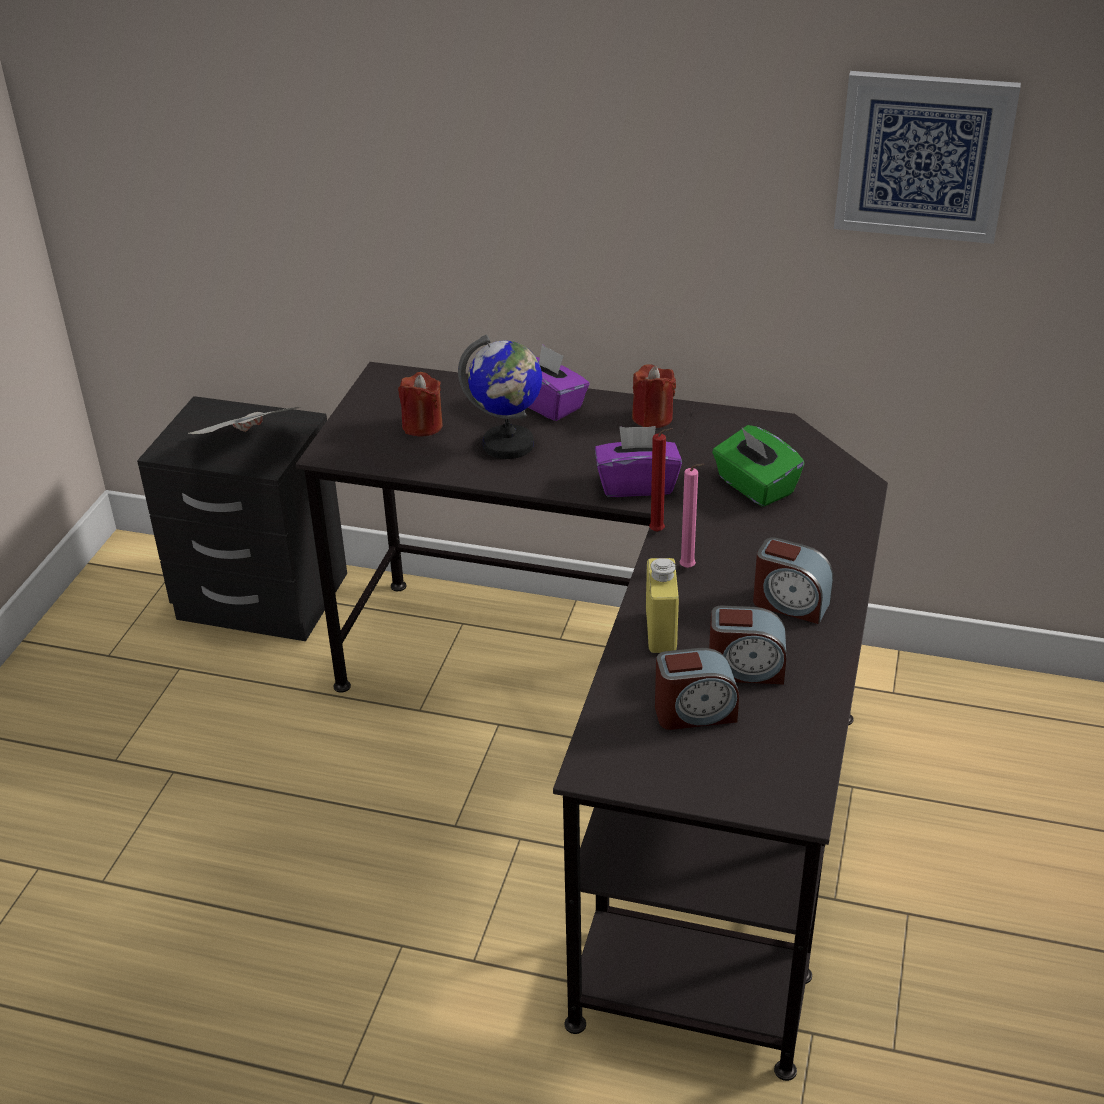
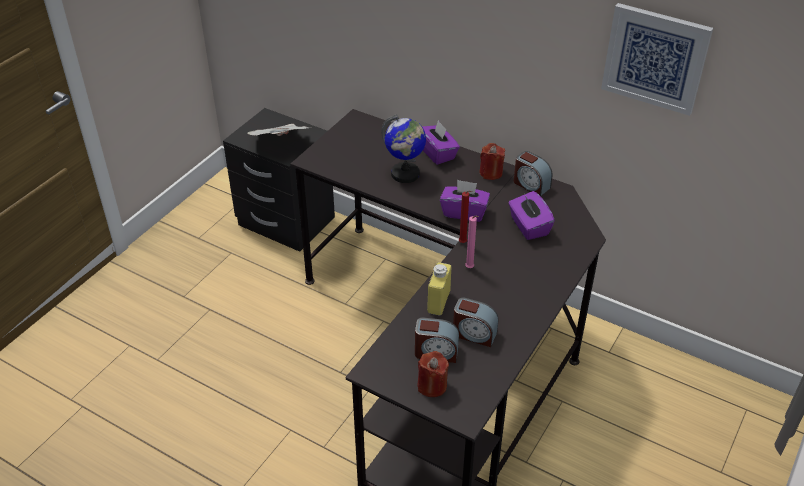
camera: 15 degrees right, 5 degrees up
(422, 426) = (364, 154): red candle -> red candle (432, 386)
(755, 487) = (528, 227): green tissue box -> purple tissue box
(790, 603) = (516, 301): alarm clock -> alarm clock (531, 185)

